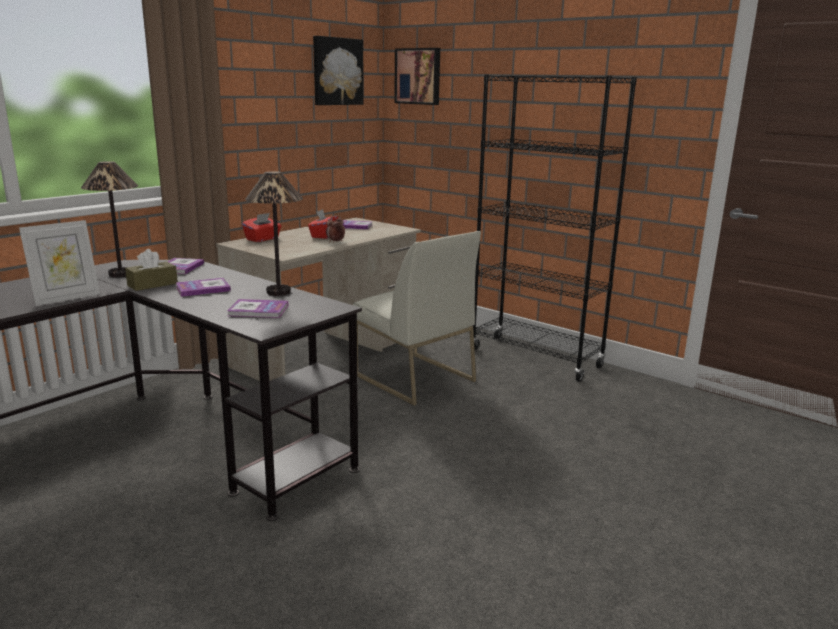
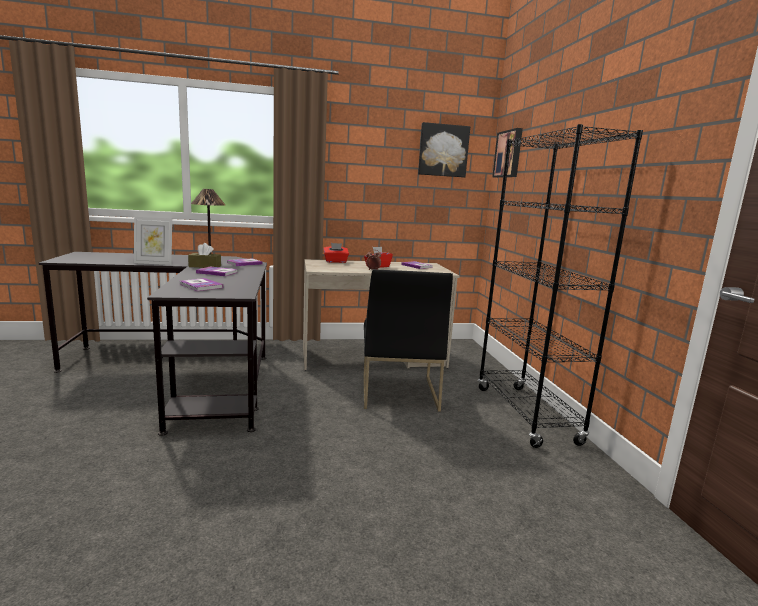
camera: 40 degrees right, 5 degrees down
(279, 292) = (244, 282): table lamp -> none
(413, 378) = (398, 392): white chair -> black chair

